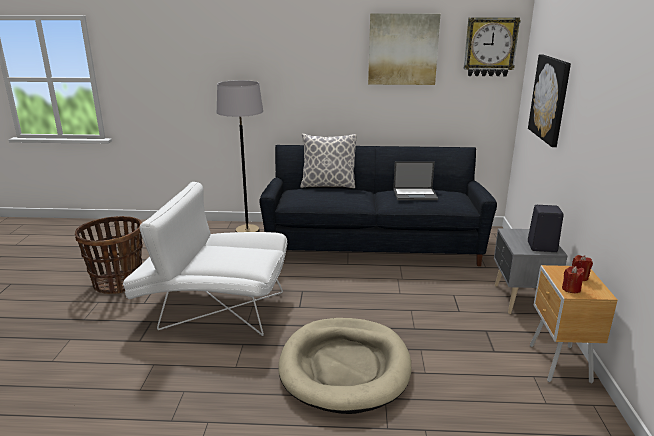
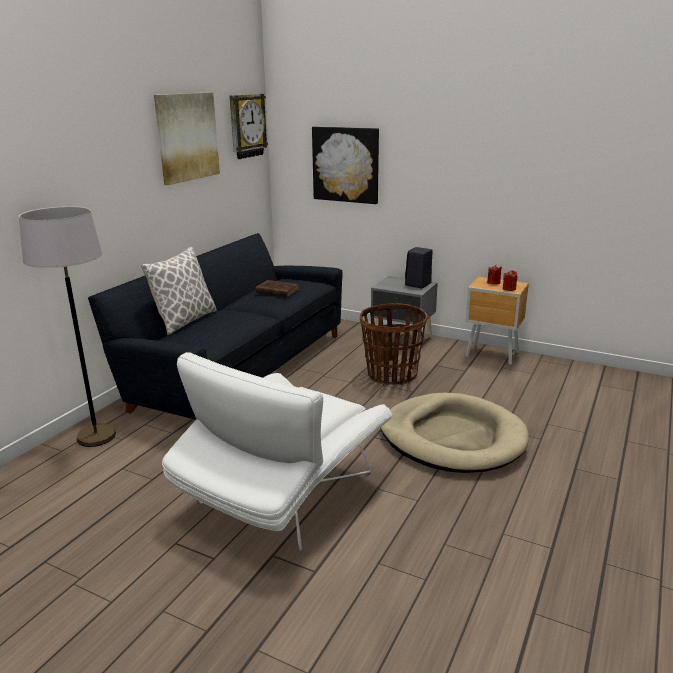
camera: 65 degrees left, 0 degrees up
(118, 283) = (118, 582): basket -> basket (391, 375)
(415, 194) = (276, 291): laptop -> brown book

